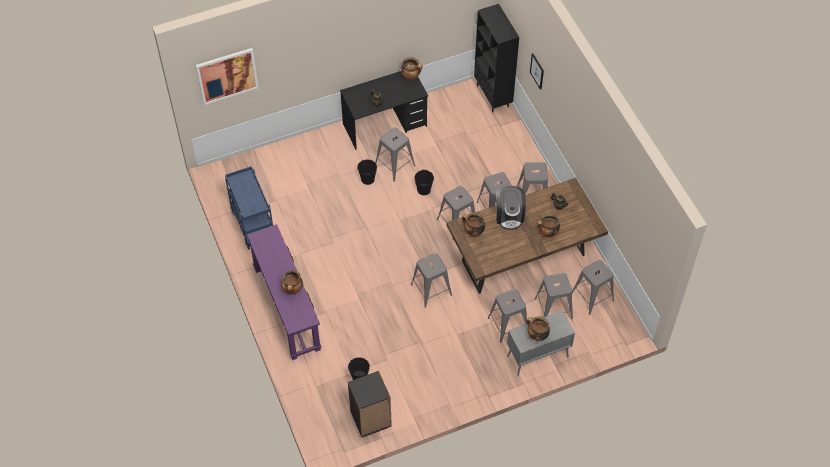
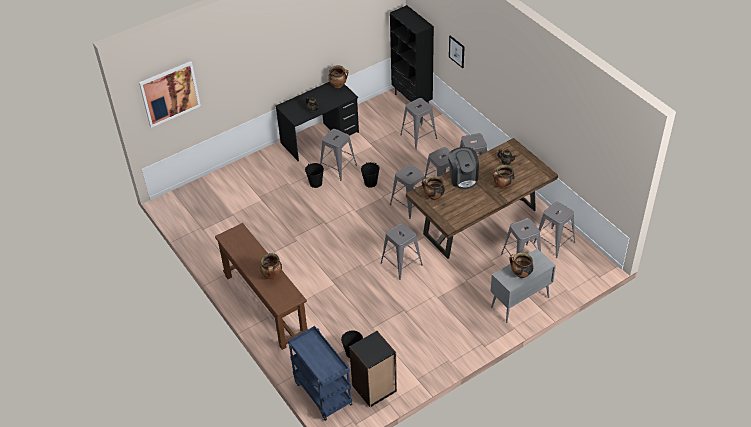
camera: 10 degrees left, 10 degrees down
(252, 225) = (214, 240): blue cart -> blue cart (322, 393)
(287, 308) = (265, 305): purple console table -> brown console table
(508, 325) = (483, 280): grey stool -> grey stool (418, 136)

